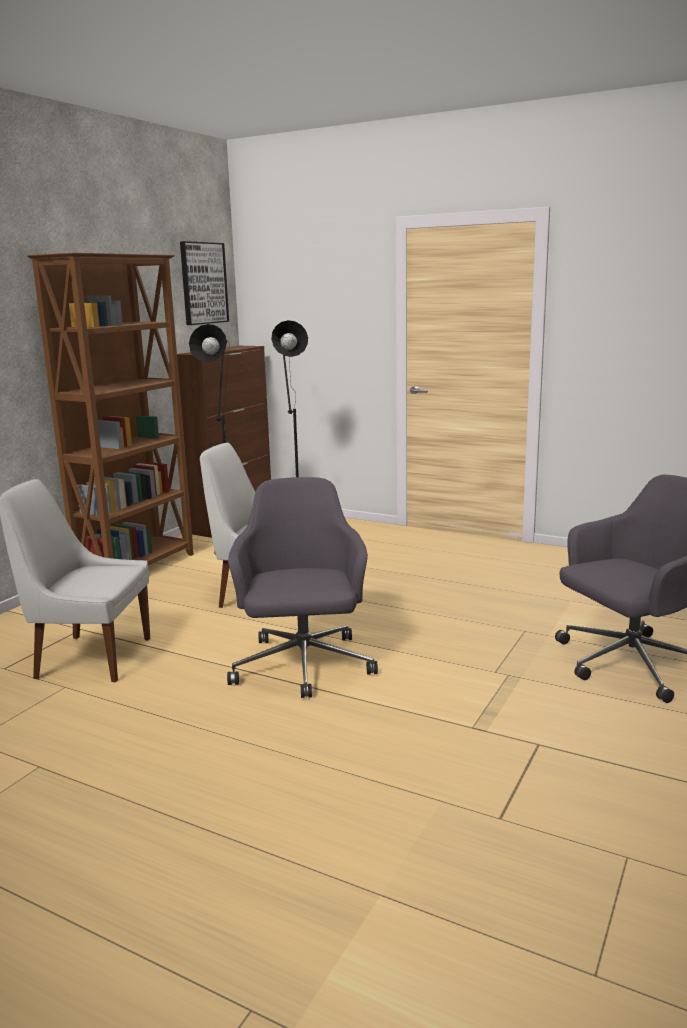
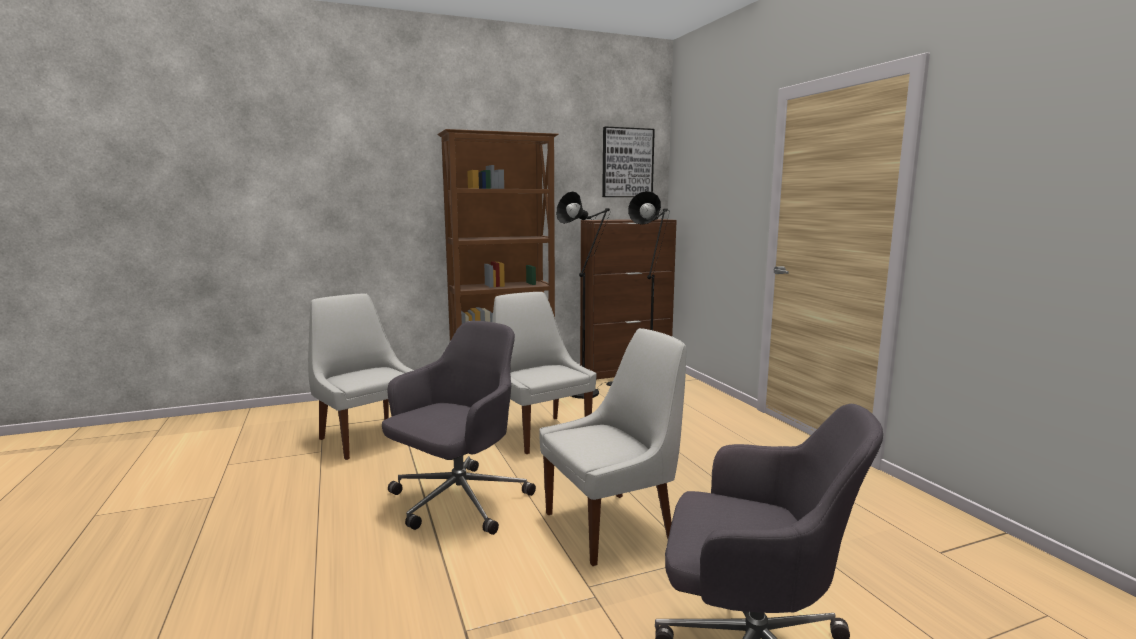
camera: 40 degrees right, 5 degrees down
(444, 634) = (612, 526): none -> white chair

